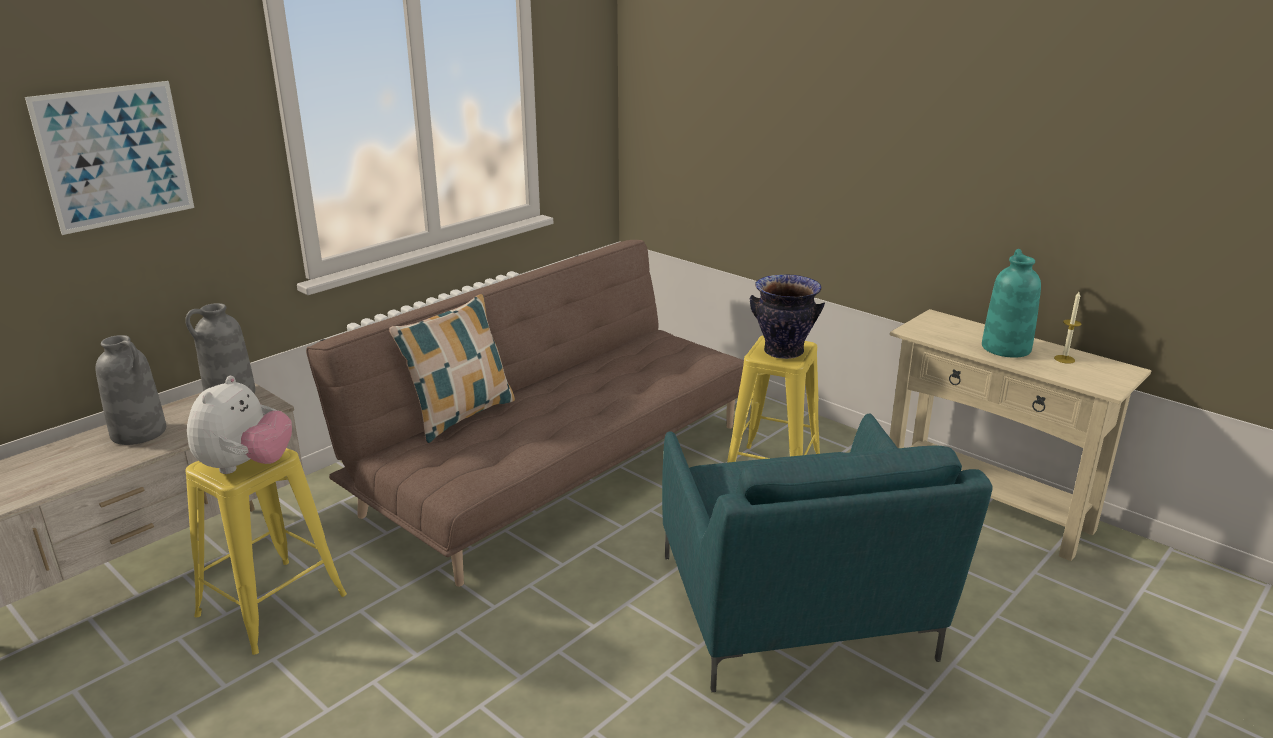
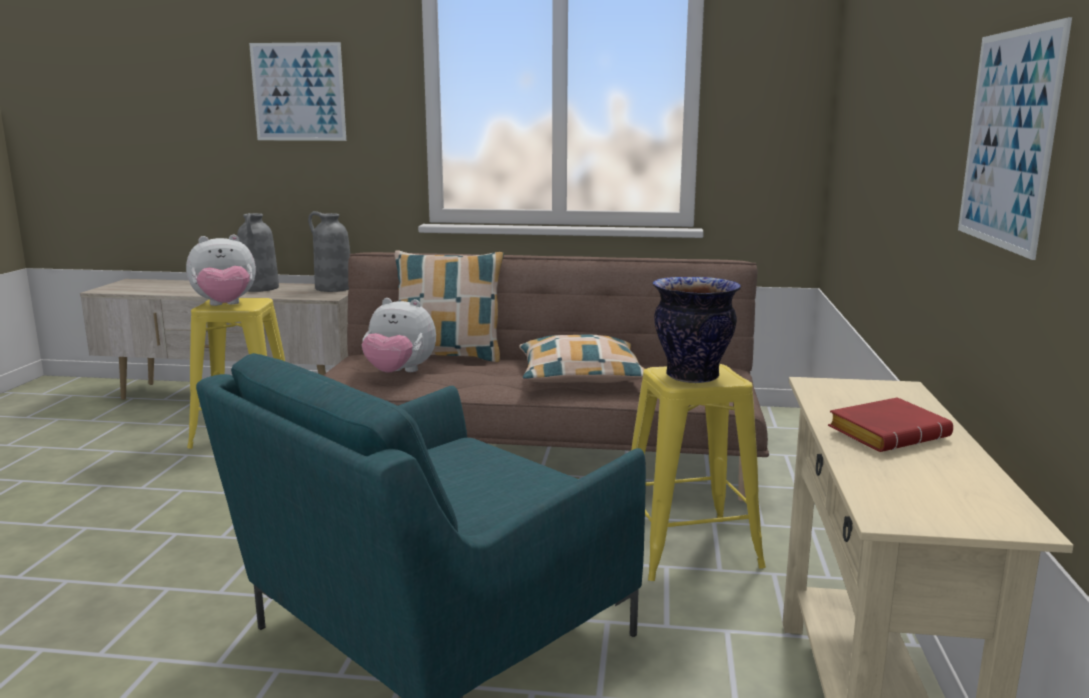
camera: 55 degrees right, 10 degrees down
(481, 449) = (399, 373): none -> plush toy
(604, 384) = (580, 376): none -> pillow
(1005, 347) = (888, 433): turquoise vase -> red book
(1013, 170) = (1008, 139): none -> picture
(1064, 359) = (941, 473): candle -> none

